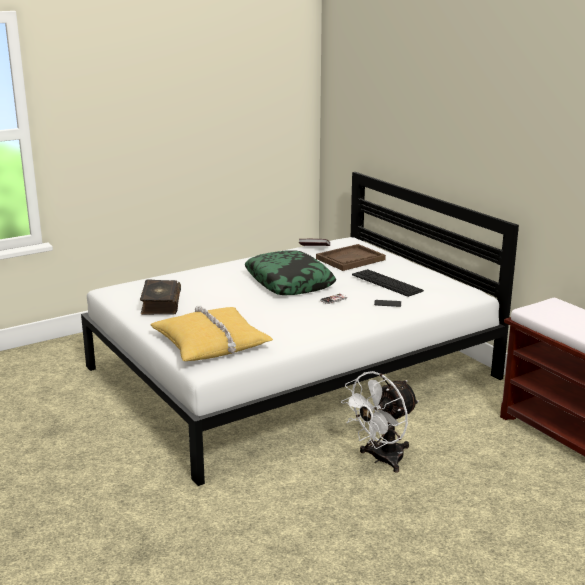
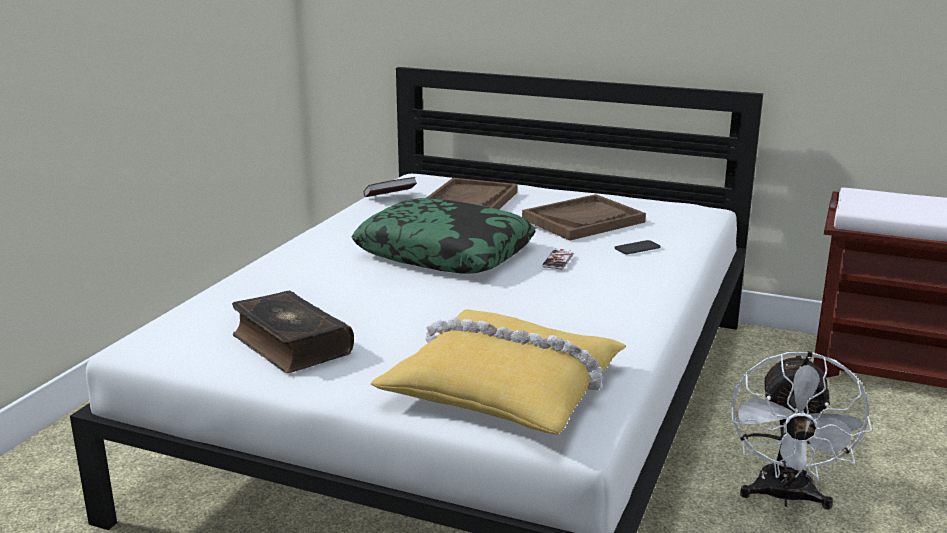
camera: 35 degrees left, 0 degrees up
(386, 283) = (583, 220): keyboard -> brown tray

